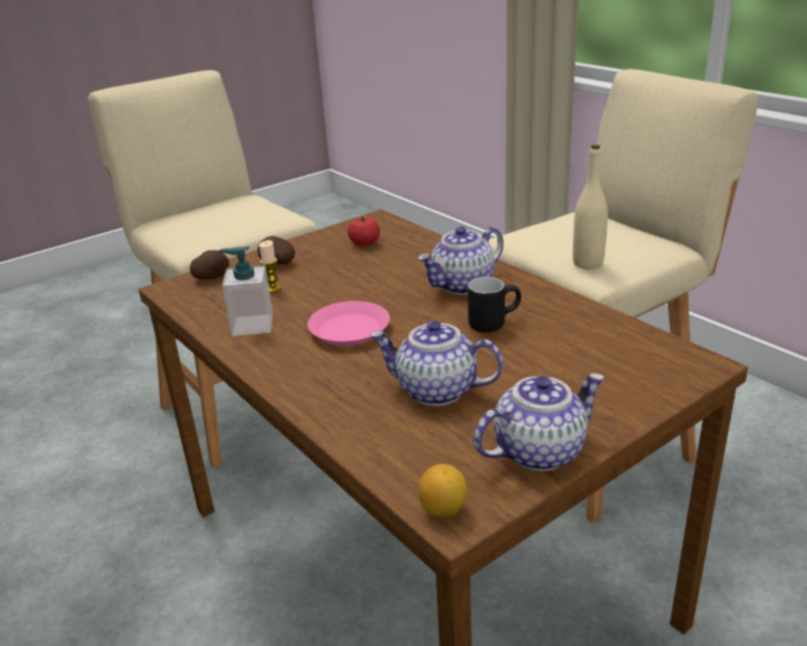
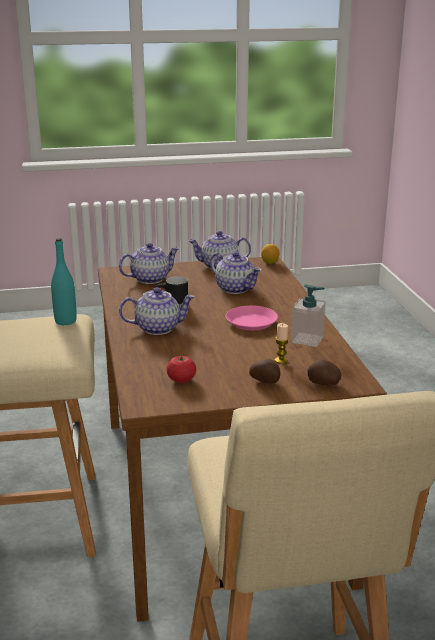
camera: 155 degrees left, 5 degrees down
(587, 263) = (65, 321): beige bottle -> turquoise bottle
(610, 366) = (150, 279): none -> teapot

